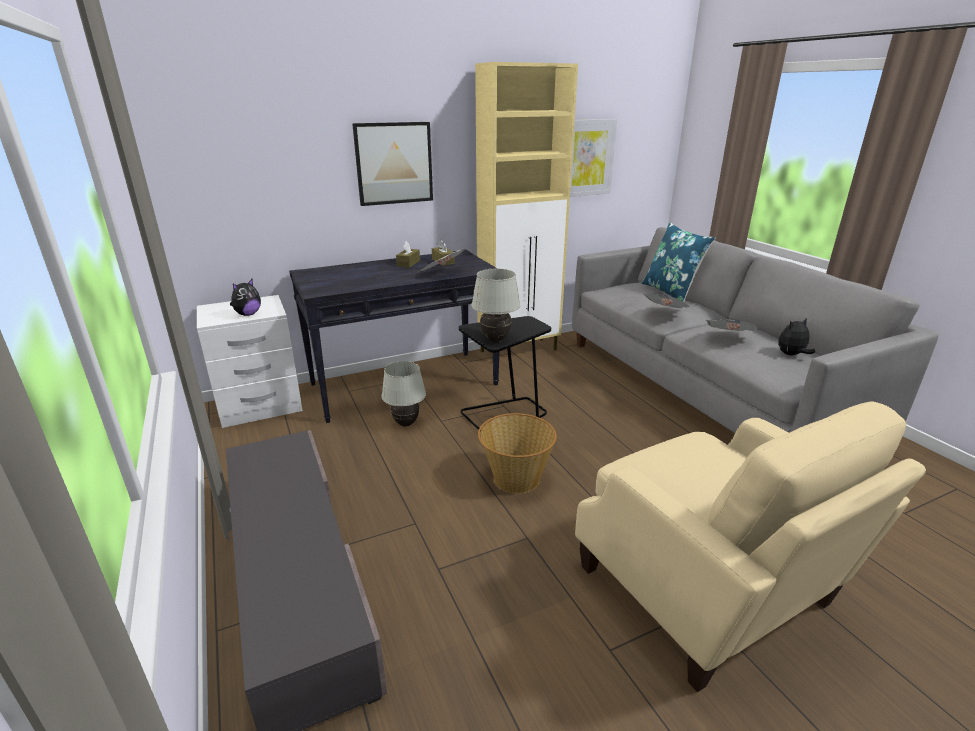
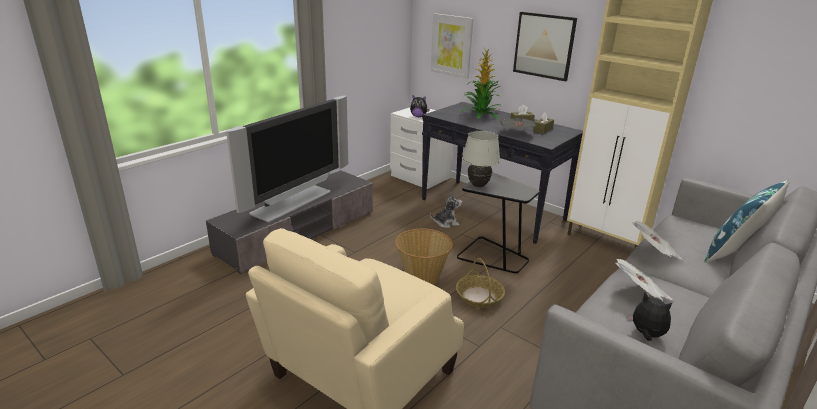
camera: 65 degrees right, 0 degrees up
(296, 529) = (293, 203): none -> television
(354, 273) = (480, 114): none -> potted plant
(406, 424) = (446, 223): white table lamp -> plush toy
(578, 450) = (479, 297): none -> basket
(587, 158) = (748, 81): picture -> picture (451, 45)

